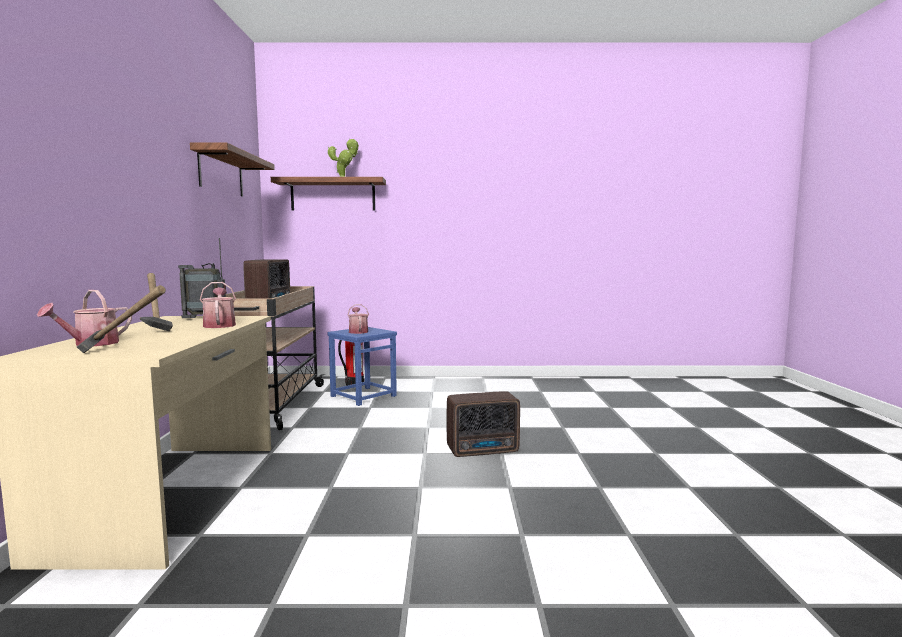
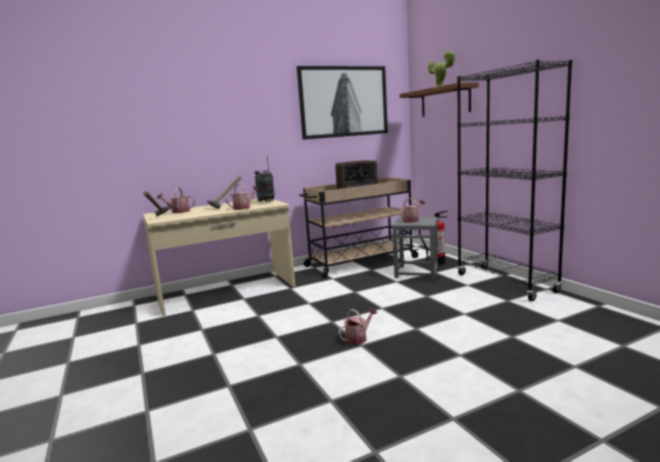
camera: 65 degrees right, 5 degrees up
(221, 173) = (343, 102): shelf -> picture
(363, 396) = (416, 272): blue stool -> grey stool
(452, 382) = (506, 283): none -> black bookcase
(484, 451) = (358, 338): radio -> watering can

